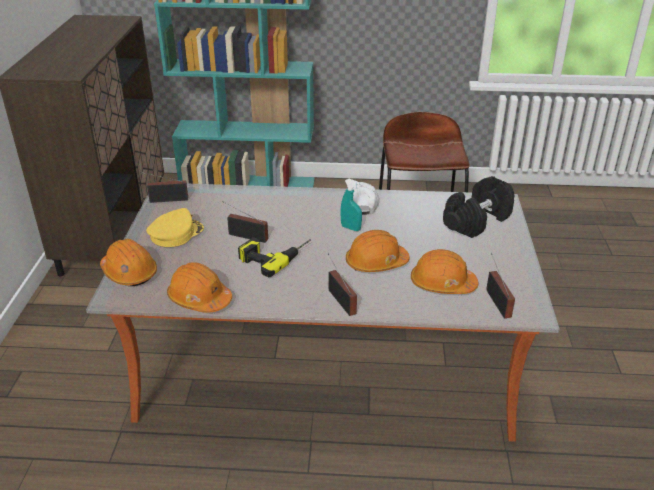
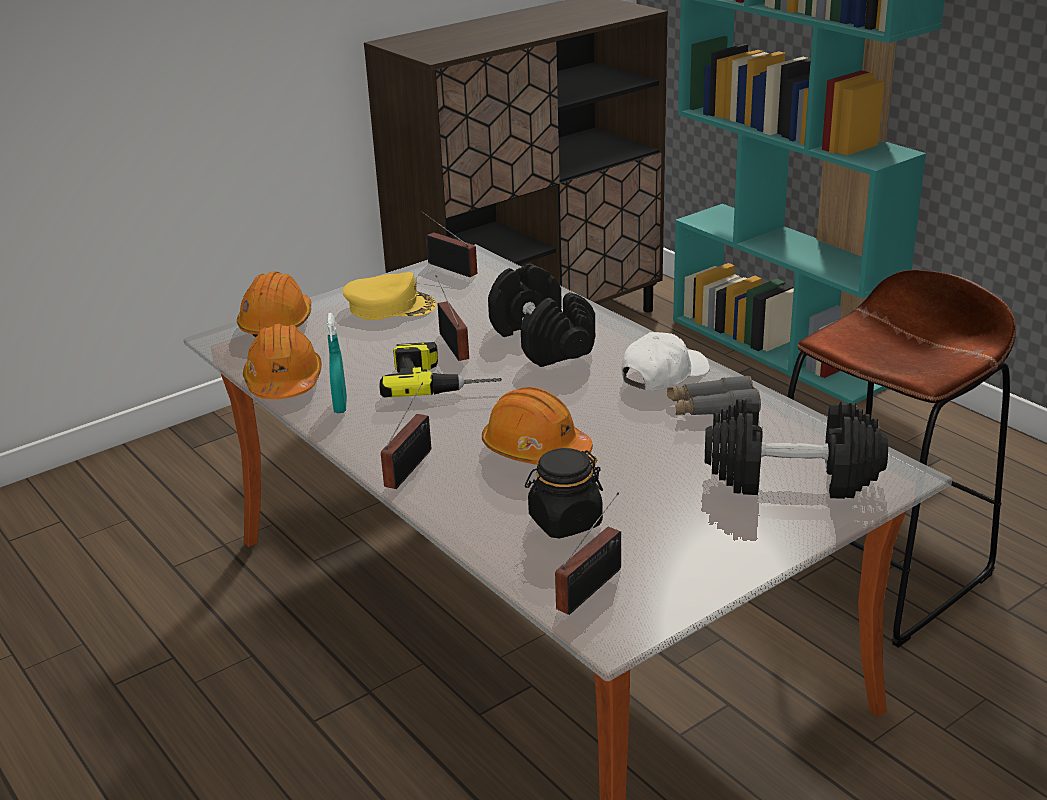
camera: 50 degrees right, 5 degrees down
(284, 214) = (543, 341): none -> black dumbbell
(350, 228) = (590, 395): turquoise spray bottle -> turquoise spray bottle (340, 406)
(403, 209) = (712, 408): none -> grey binoculars
(442, 284) = (565, 521): orange hard hat -> black jar

